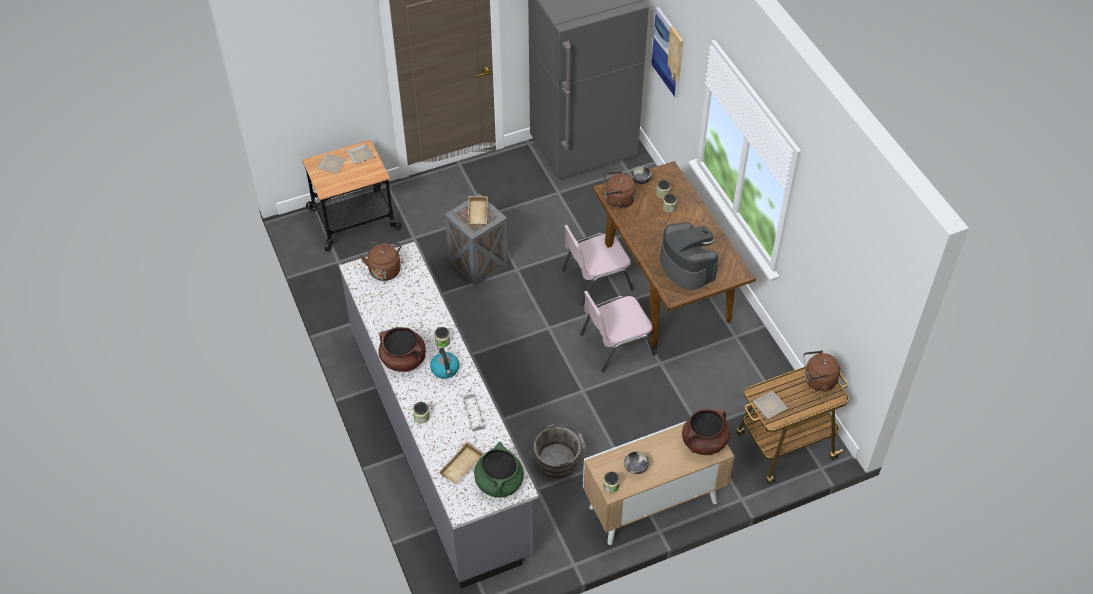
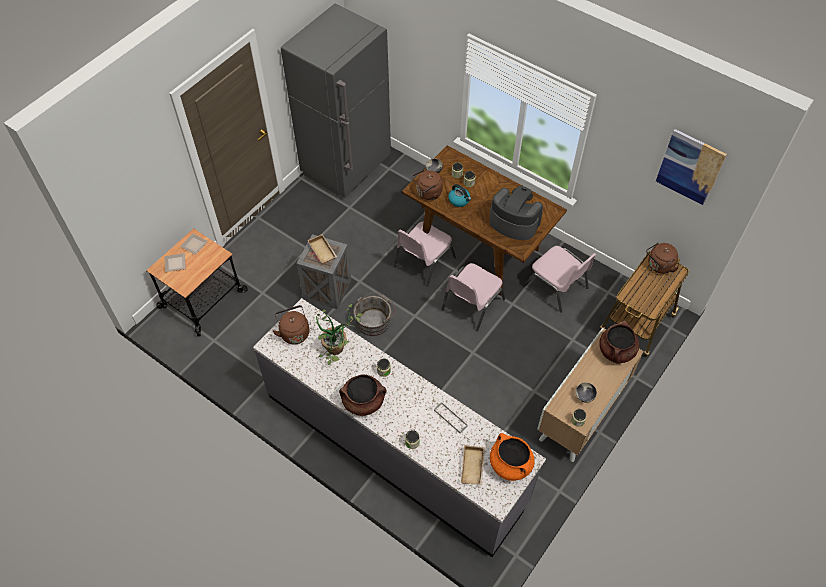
camera: 30 degrees left, 5 degrees up
(413, 304) = (338, 351): none -> potted plant
(445, 369) = (402, 393): kettle -> kettle (459, 200)
(499, 482) = (510, 464): green cooking pot -> orange cooking pot
(559, 459) = (493, 414): grey bucket -> grey bucket (374, 321)
(668, 52) = (408, 60): picture -> picture (690, 167)
(722, 368) = (557, 287): none -> pink chair
(771, 406) = (643, 300): plate -> none

